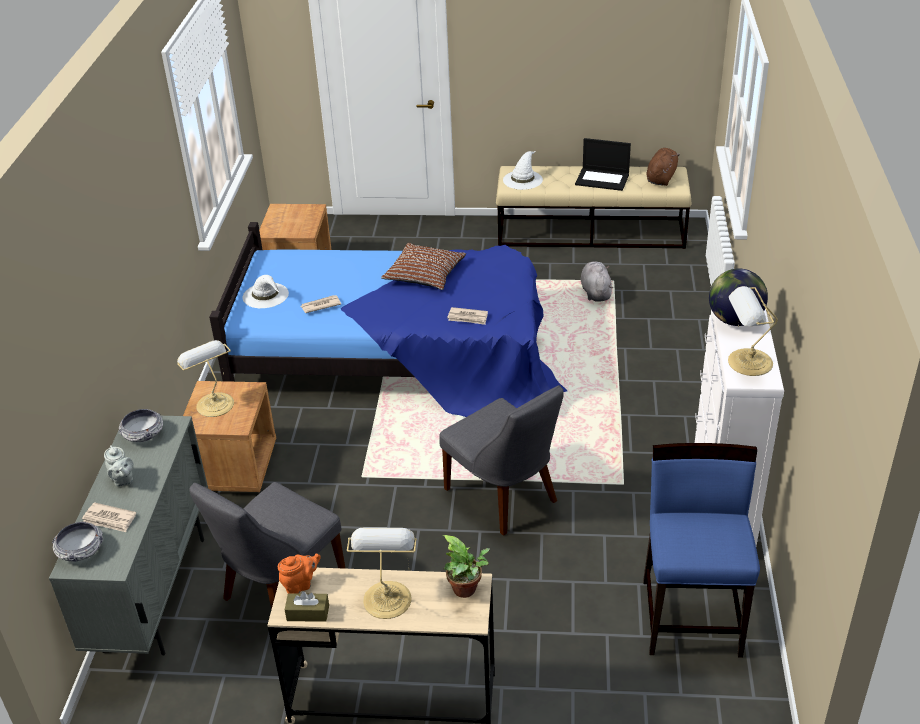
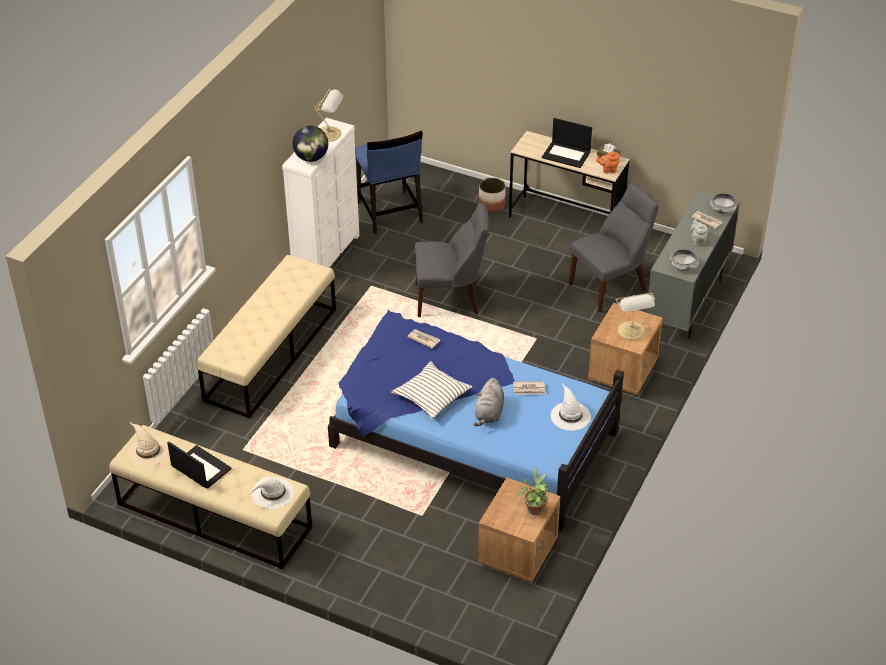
camera: 160 degrees left, 5 degrees up
(387, 597) = (567, 154): table lamp -> laptop
(425, 274) = (431, 395): brown pillow -> white pillow
(467, 591) = (527, 147): potted plant -> potted plant (534, 508)
(504, 497) = (450, 299): grey chair -> grey chair turned 105 degrees clockwise
(537, 693) = (492, 204): none -> planter
(595, 292) = (267, 442): grey plush toy -> grey plush toy (489, 413)
(661, 178) = (147, 451): brown plush toy -> beige hat
(670, 369) = (271, 354): none -> beige bench
(692, 616) = (389, 212): blue chair -> blue chair turned 45 degrees counterclockwise

